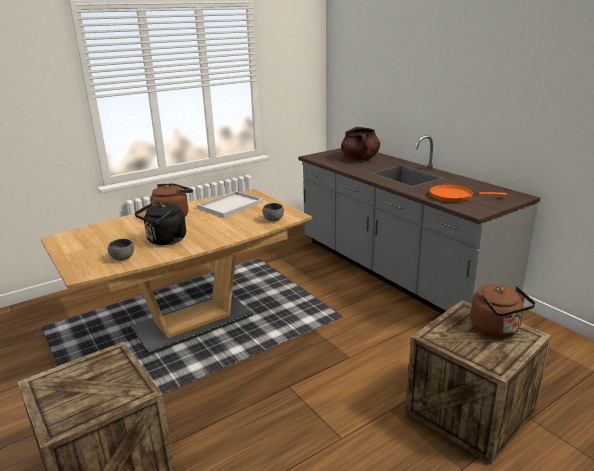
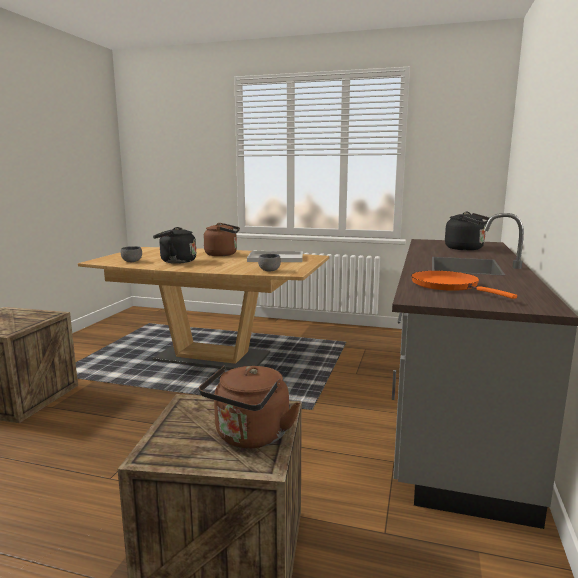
camera: 50 degrees right, 10 degrees down
(360, 158) = (467, 249): brown cooking pot -> black kettle

